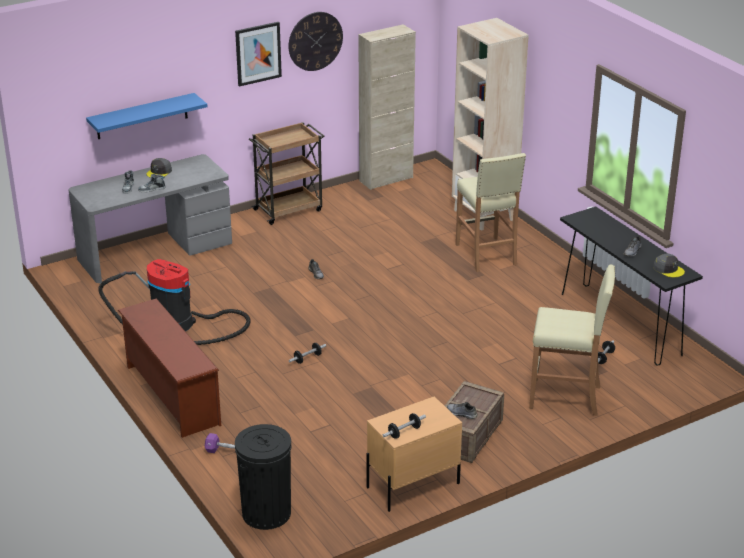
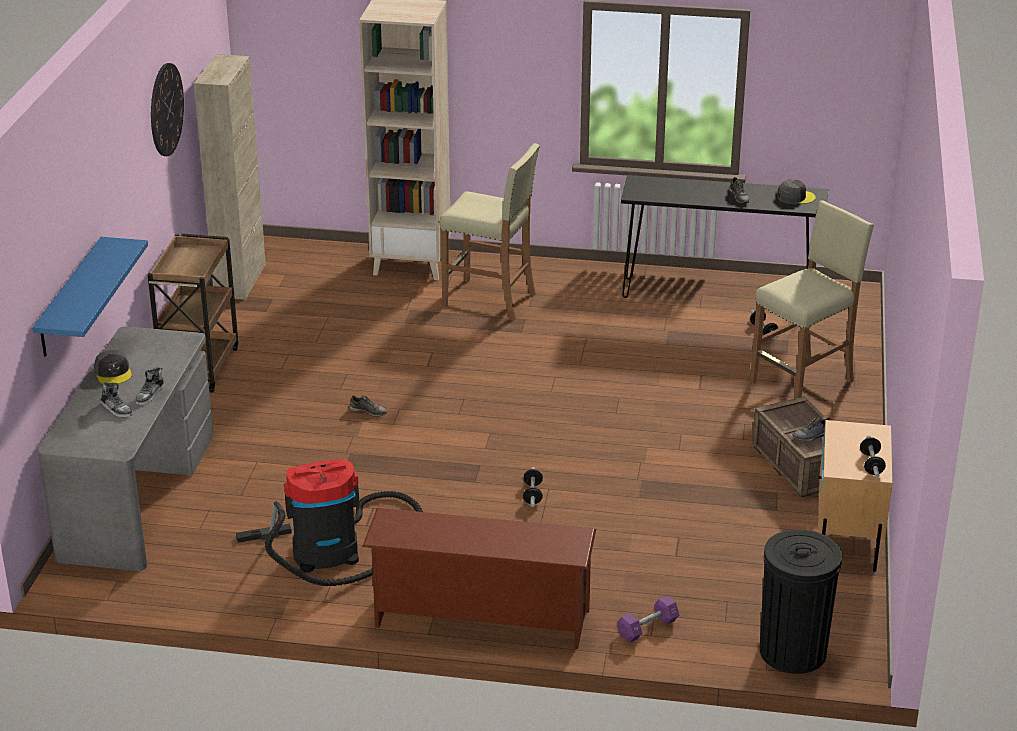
camera: 50 degrees left, 0 degrees up
(258, 53) = (134, 149): picture -> none

